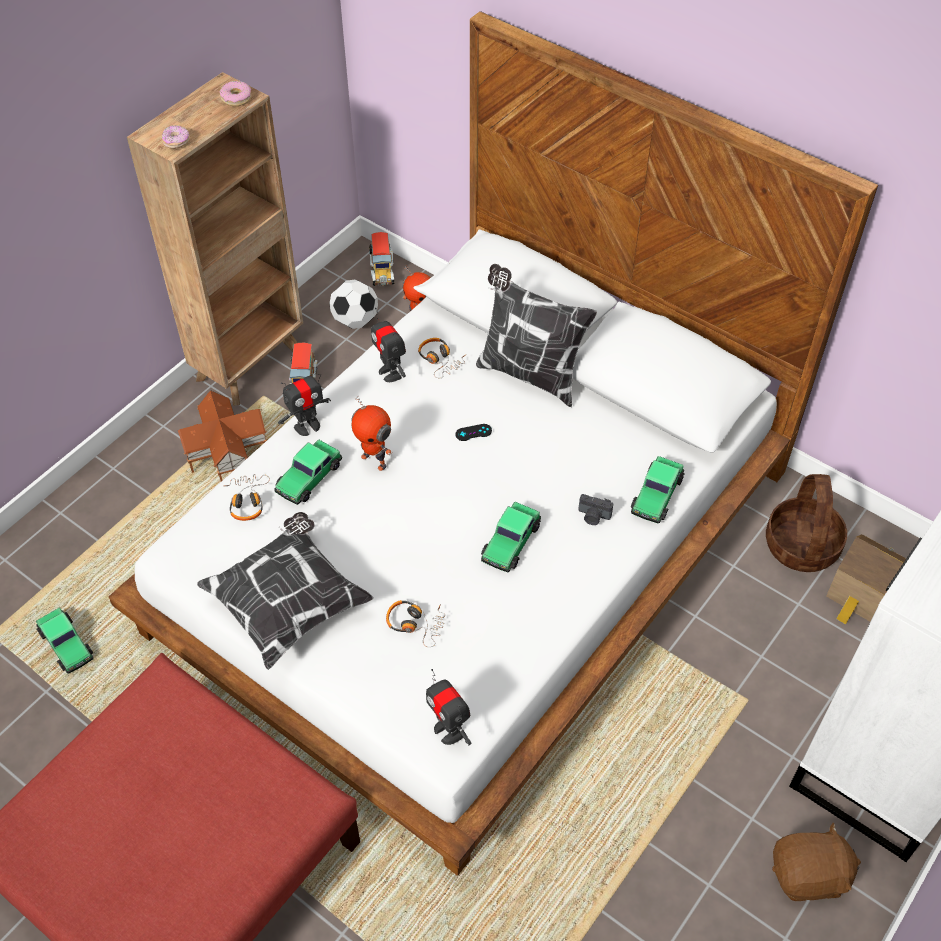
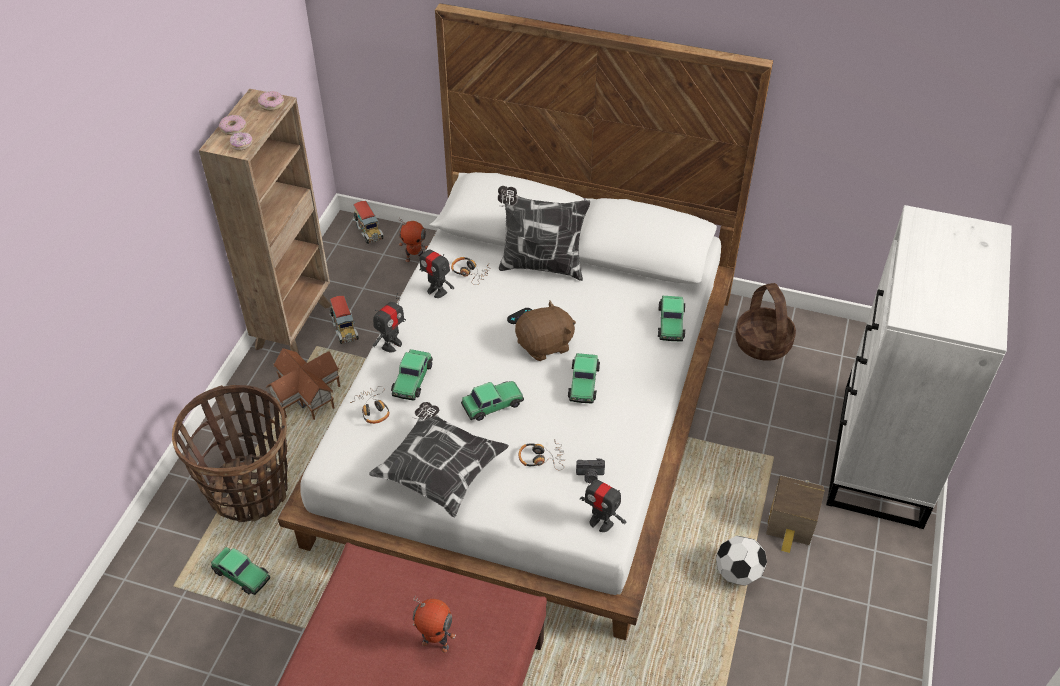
camera: 20 degrees left, 5 degrees down
(117, 547) = (249, 490): none -> basket
(178, 119) = (233, 128): none -> donut
(355, 321) = (364, 273): football -> football (738, 573)
(375, 460) = (456, 354): toy robot -> toy robot (436, 643)
(388, 536) = (493, 404): none -> toy car
(593, 516) = (633, 350): camera -> camera (590, 476)
(809, 875) = (865, 558): brown plush toy -> brown plush toy (545, 345)
(859, 595) = (816, 365): toy house -> toy house (790, 525)

